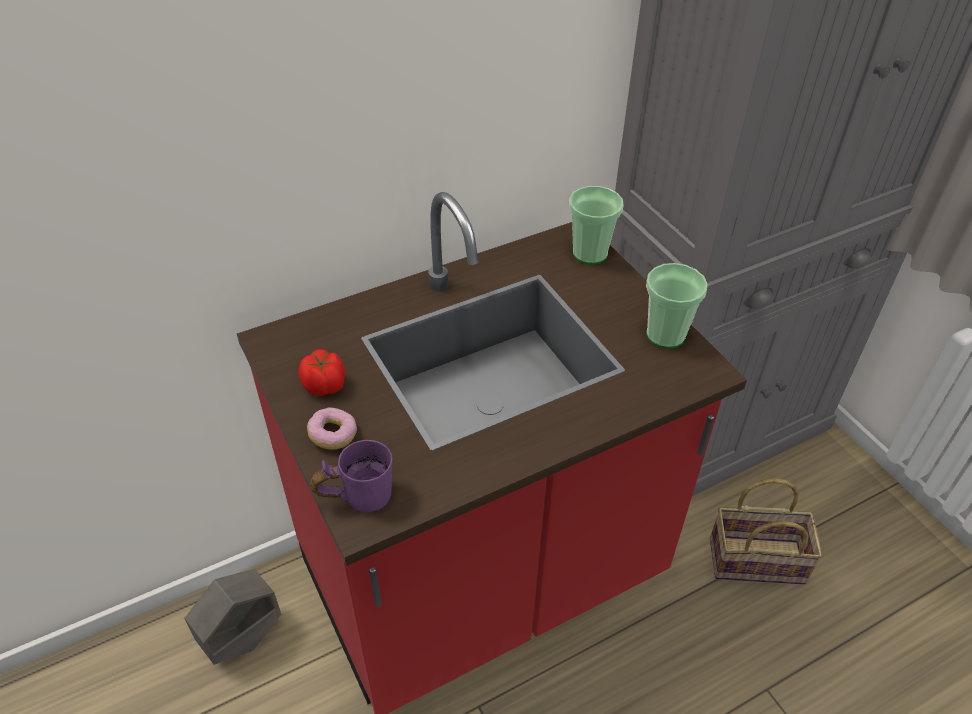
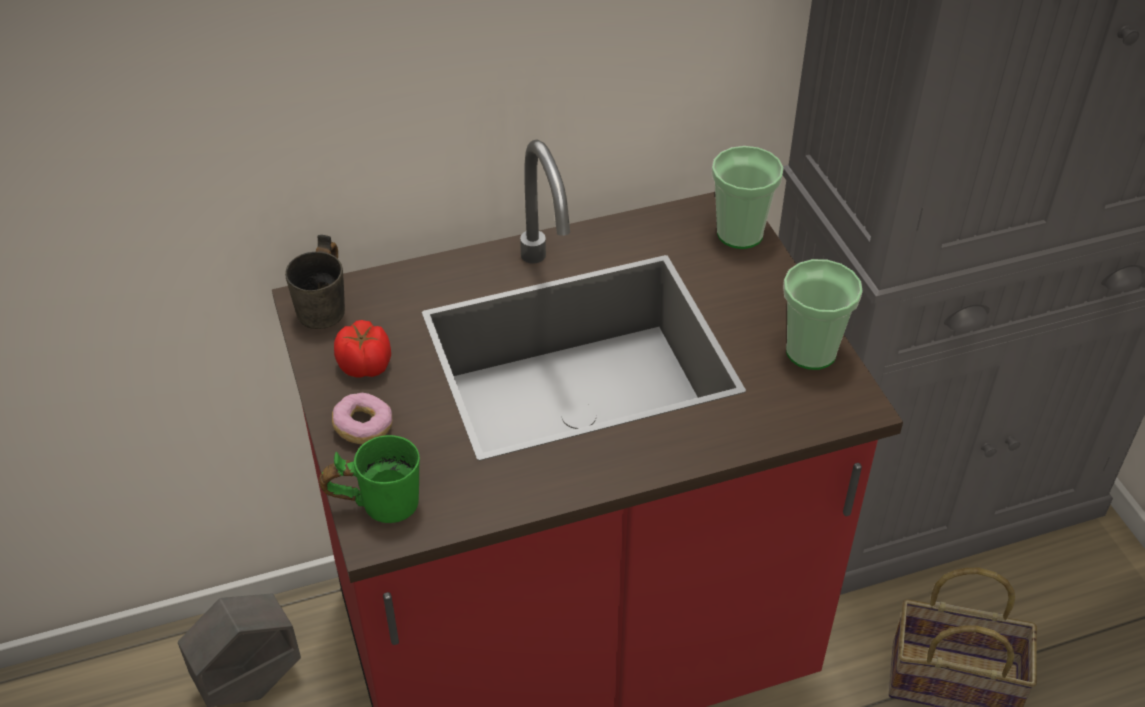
camera: 10 degrees right, 0 degrees up
(287, 343) = (330, 308): none -> grey mug
(357, 494) = (378, 501): purple mug -> green mug

